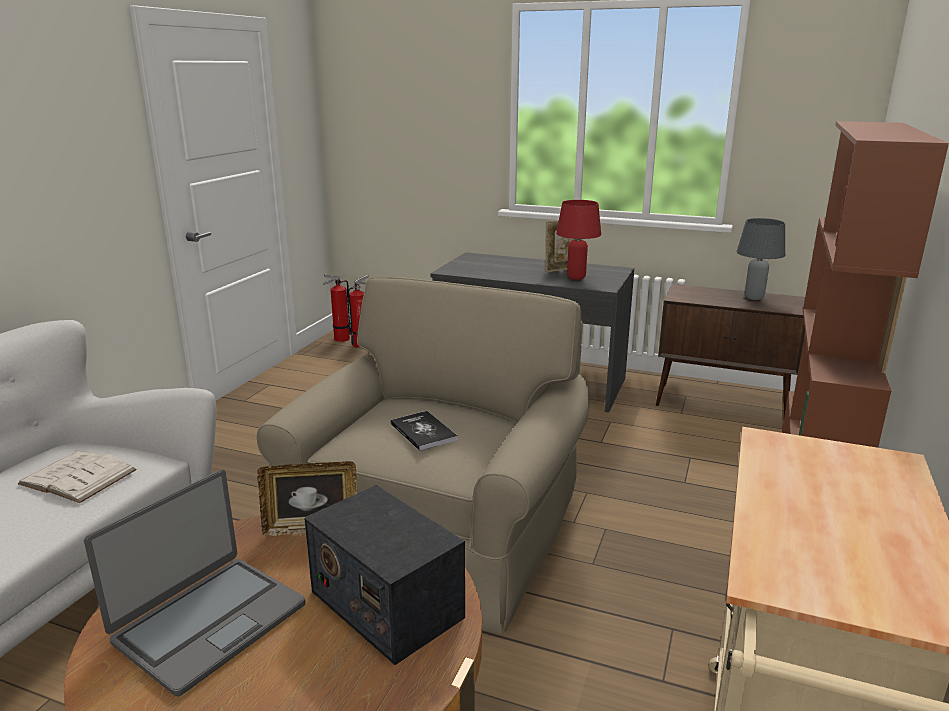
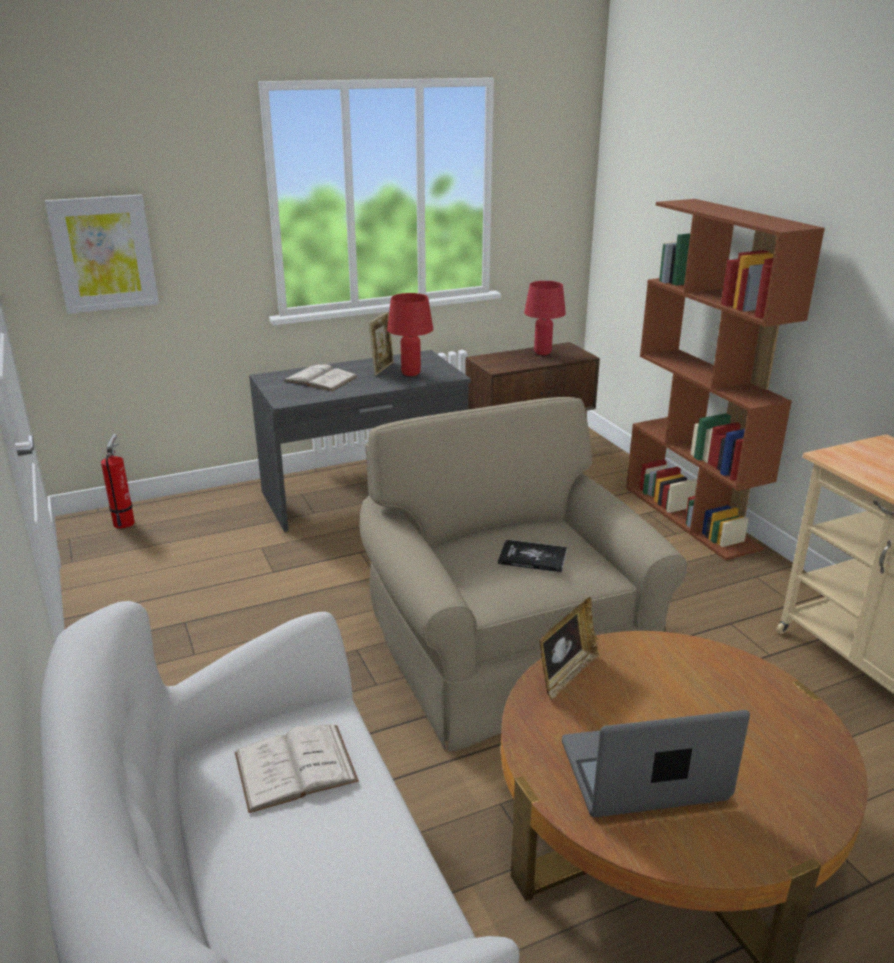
camera: 45 degrees left, 5 degrees up
(209, 622) = (643, 773): laptop -> laptop turned 90 degrees counterclockwise
(339, 339) = (86, 526): fire extinguisher -> none
(385, 604) = (705, 686): radio -> none
(386, 137) = (104, 253): none -> picture
(503, 265) = (320, 379): none -> white book
(754, 298) = (543, 353): grey table lamp -> red table lamp

